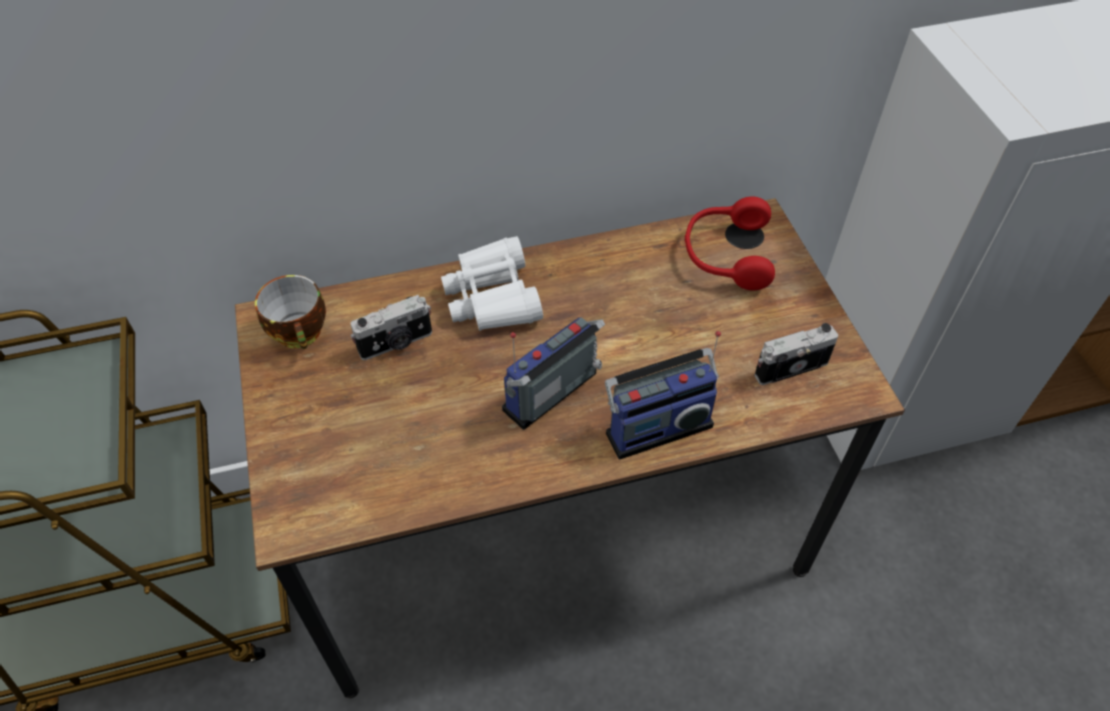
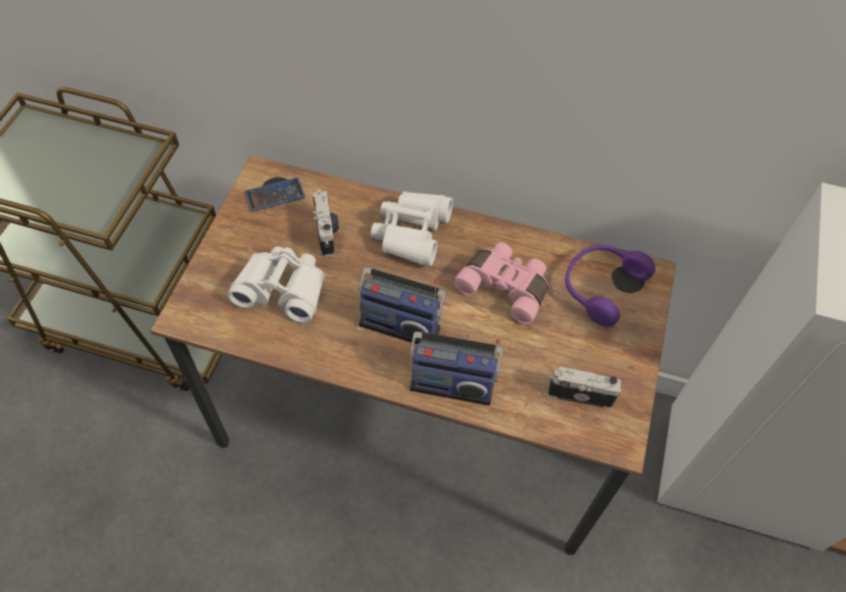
camera: 30 degrees right, 5 degrees up
(301, 333) = (275, 195): cup -> phone
(390, 431) = (282, 289): none -> white binoculars
(396, 343) = (327, 233): camera -> camera turned 105 degrees counterclockwise
(554, 395) = (401, 323): radio -> radio turned 150 degrees counterclockwise
(634, 301) = (505, 286): none -> pink binoculars
(725, 254) = (600, 286): red headphones -> purple headphones

